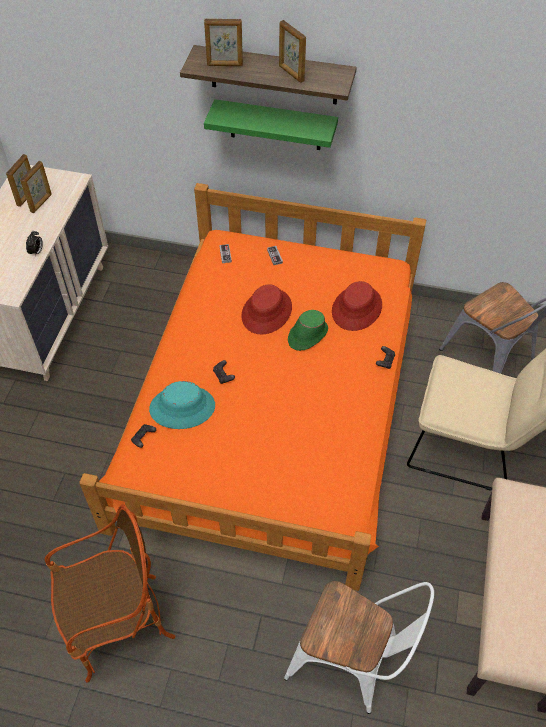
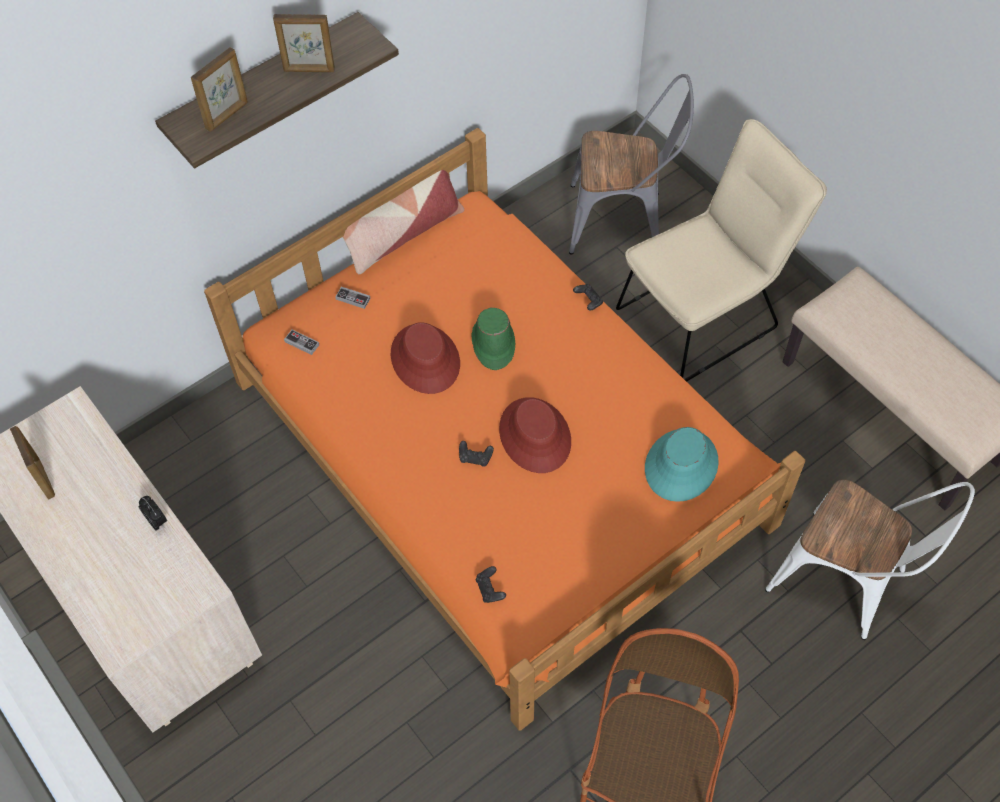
camera: 50 degrees left, 5 degrees up
(41, 203) = (73, 469): picture frame -> none
(182, 407) = (482, 524): turquoise hat -> turquoise hat (680, 465)
(275, 125) = (280, 146): green shelf -> none
(340, 249) = (402, 234): none -> pillow
(351, 662) = (847, 583): white chair -> white chair turned 60 degrees clockwise
(357, 308) = (499, 276): red hat -> red hat (535, 435)

